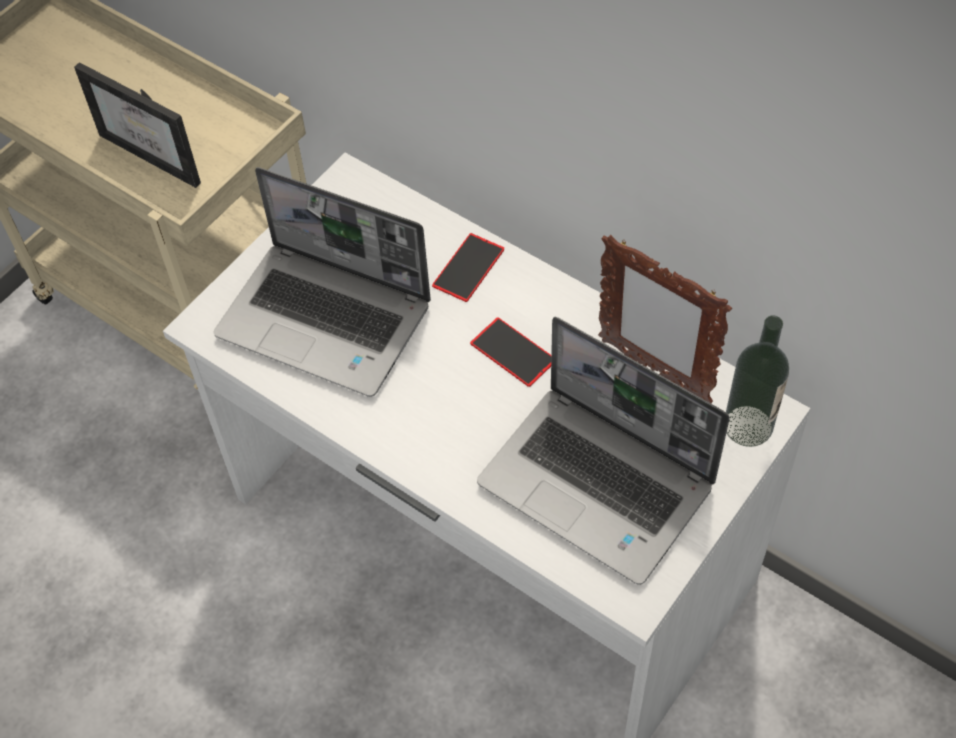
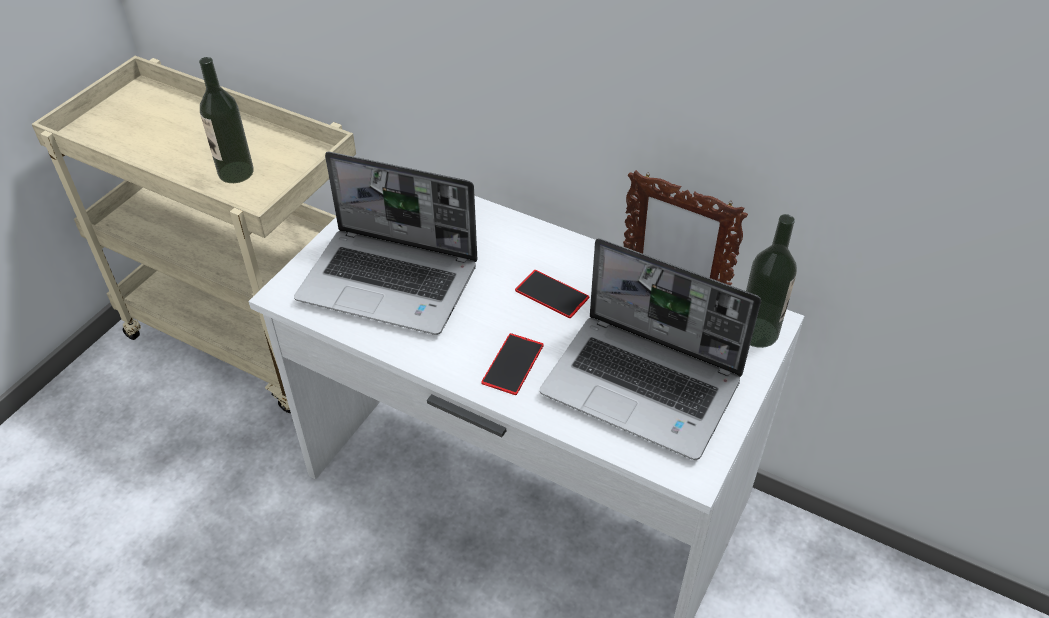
camera: 10 degrees left, 10 degrees down
(160, 152) = (236, 172): picture frame -> bottle
(468, 267) = (504, 236): phone -> phone (512, 364)

